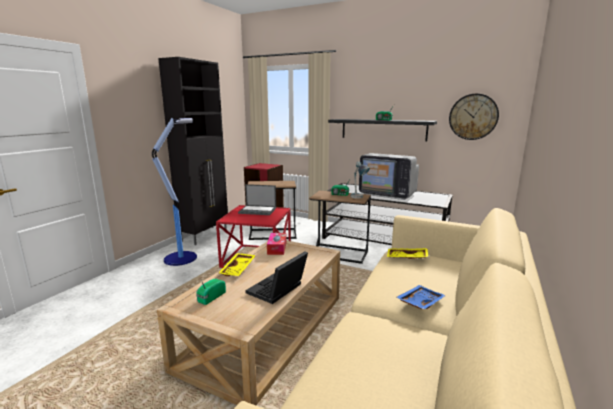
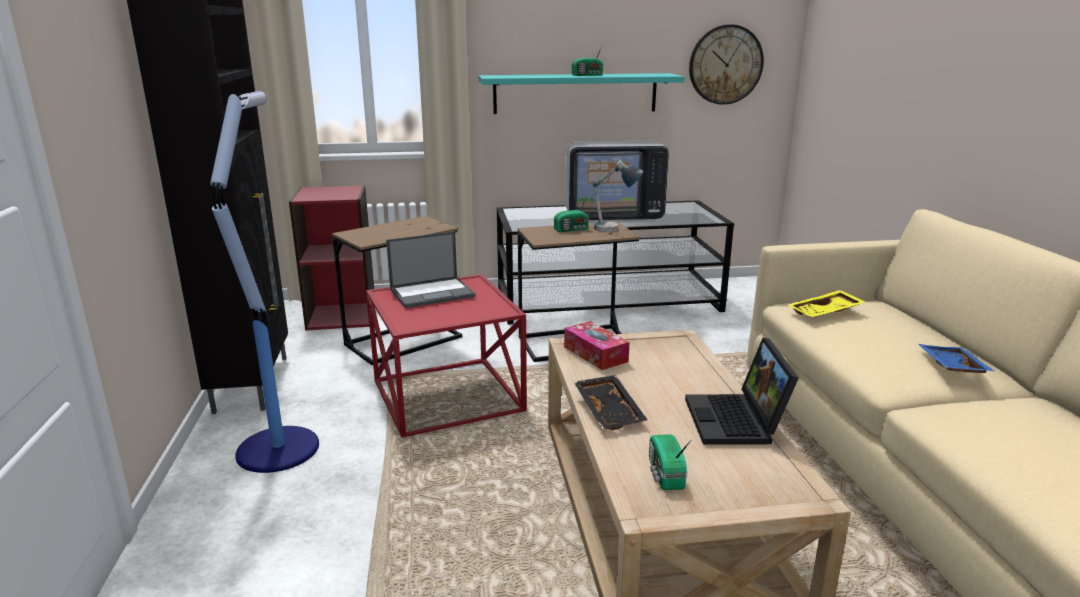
camera: 35 degrees left, 5 degrees up
(238, 269) = (610, 411): yellow tray -> black tray
(383, 129) = (575, 93): black shelf -> turquoise shelf

